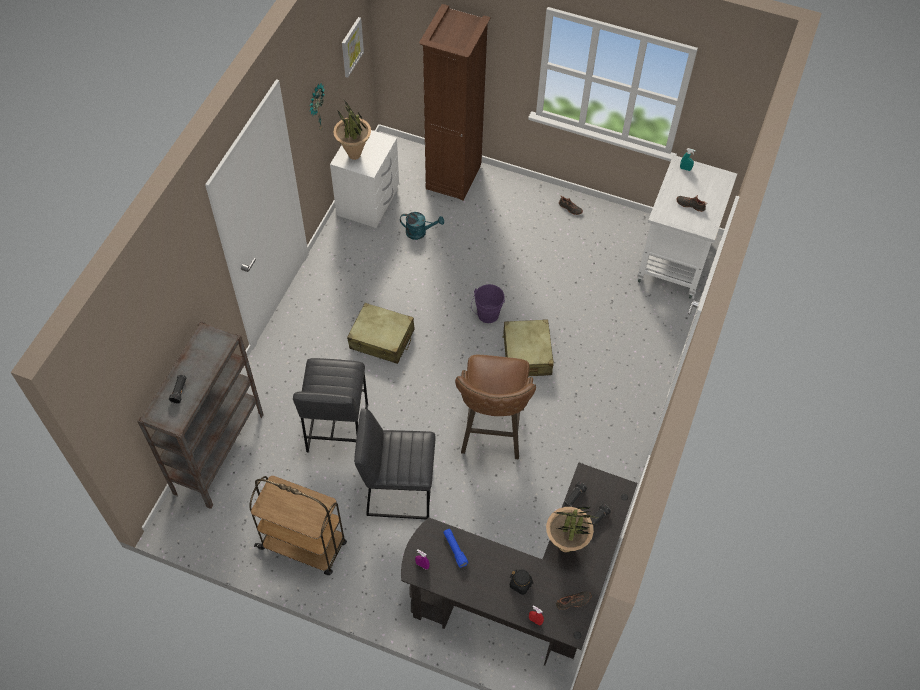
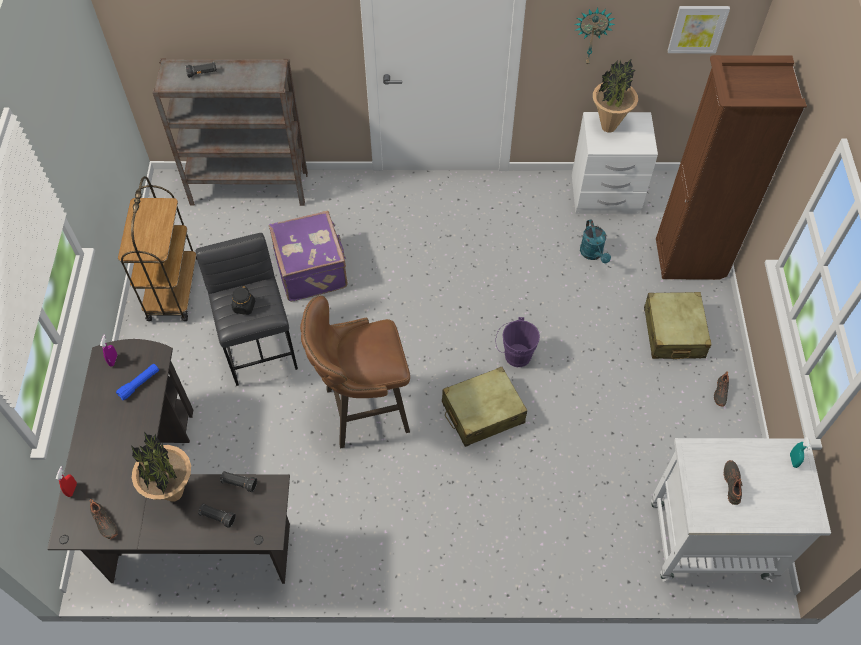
camera: 70 degrees right, 0 degrees up
(337, 428) = (312, 269): grey stool -> purple suitcase
(382, 339) = (436, 269): beige suitcase -> beige suitcase (673, 333)
(520, 584) = (113, 461): black jar -> black jar (244, 307)

